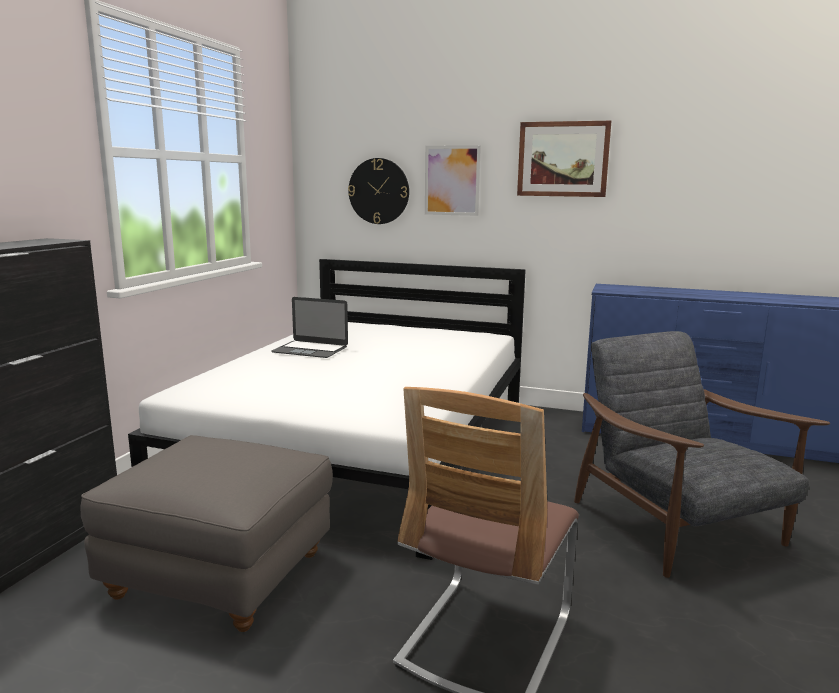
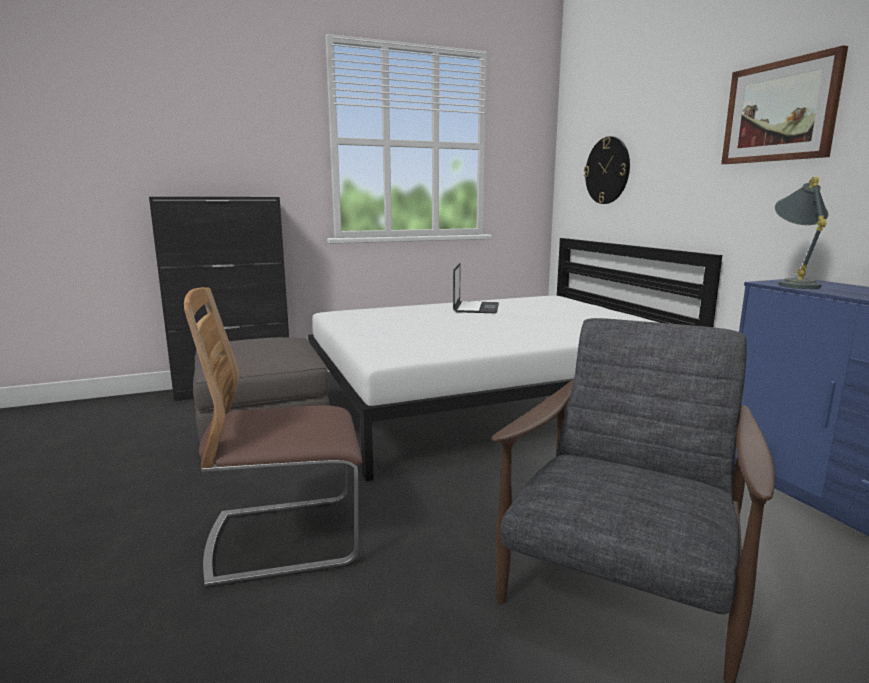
camera: 50 degrees right, 0 degrees up
(310, 349) = (476, 307): laptop -> laptop turned 150 degrees counterclockwise
(452, 180) = (665, 153): picture -> none
(618, 290) = (794, 284): none -> grey table lamp

